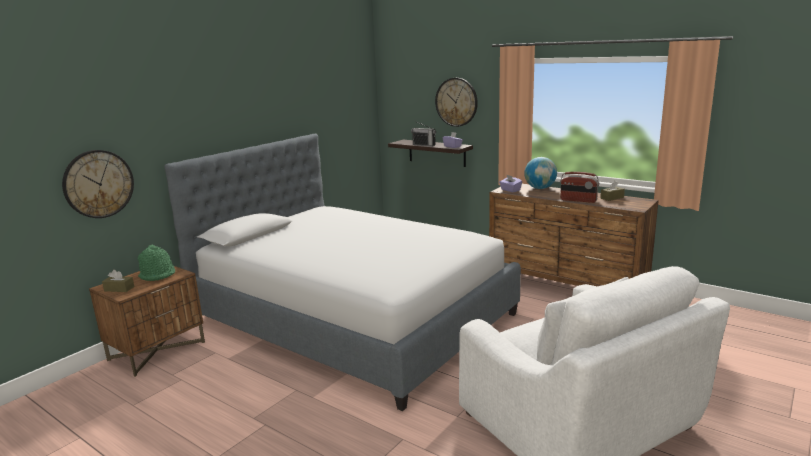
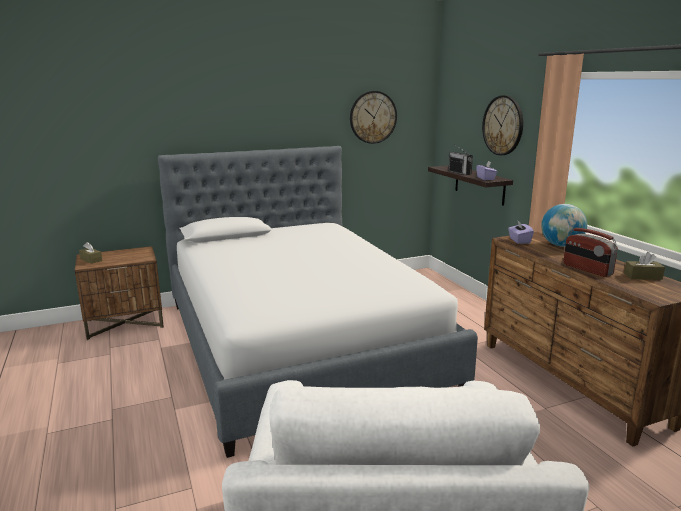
camera: 30 degrees right, 0 degrees up
(98, 184) = (94, 164): wall clock -> wall clock (373, 117)
(157, 274) = (131, 255): green hat -> none

